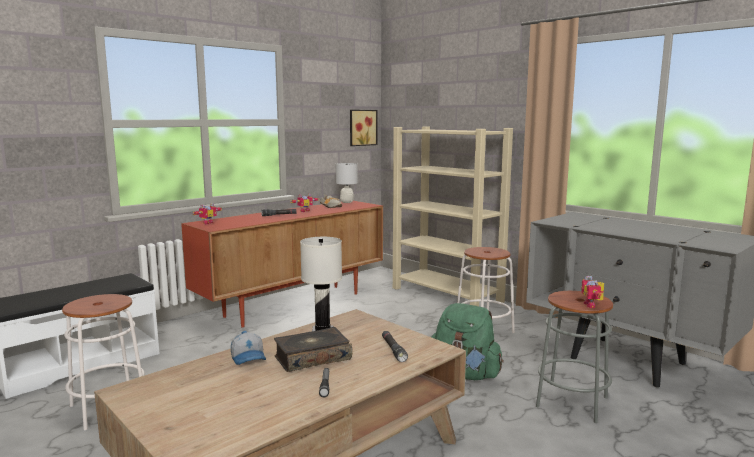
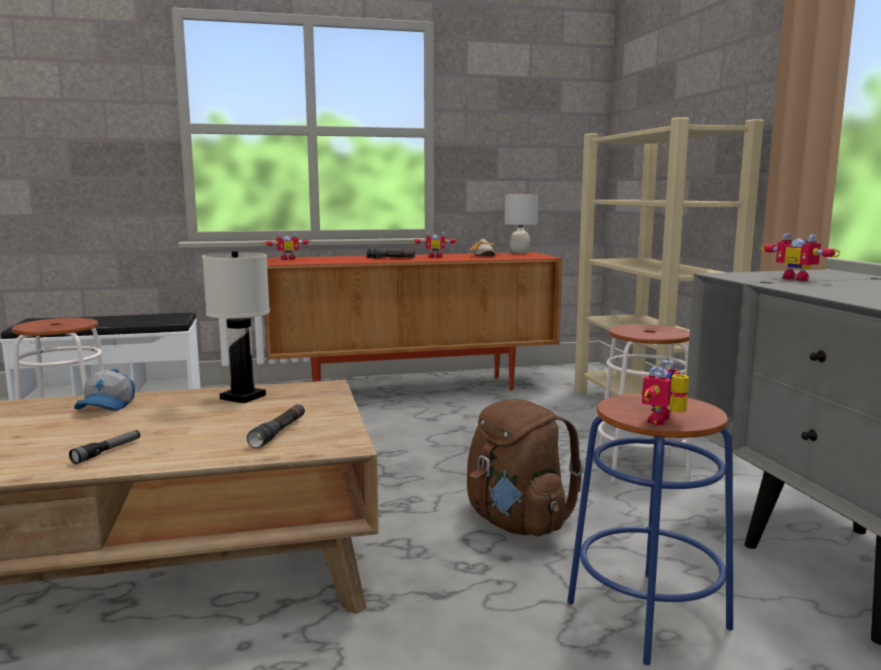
camera: 30 degrees right, 0 degrees up
(312, 358) = (167, 420): book -> none
(362, 127) = (571, 145): picture -> none
(465, 374) = (516, 523): green backpack -> brown backpack
(572, 402) = (647, 615): grey stool -> blue stool
(581, 222) = (798, 279): none -> toy robot

